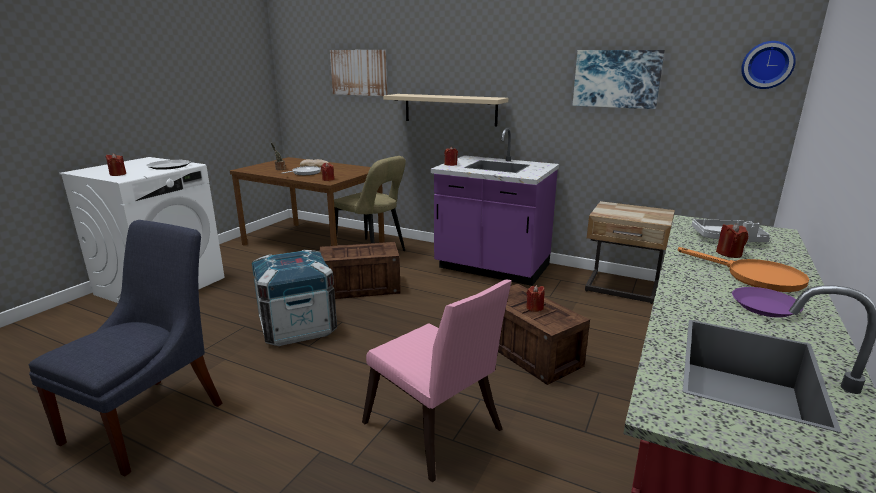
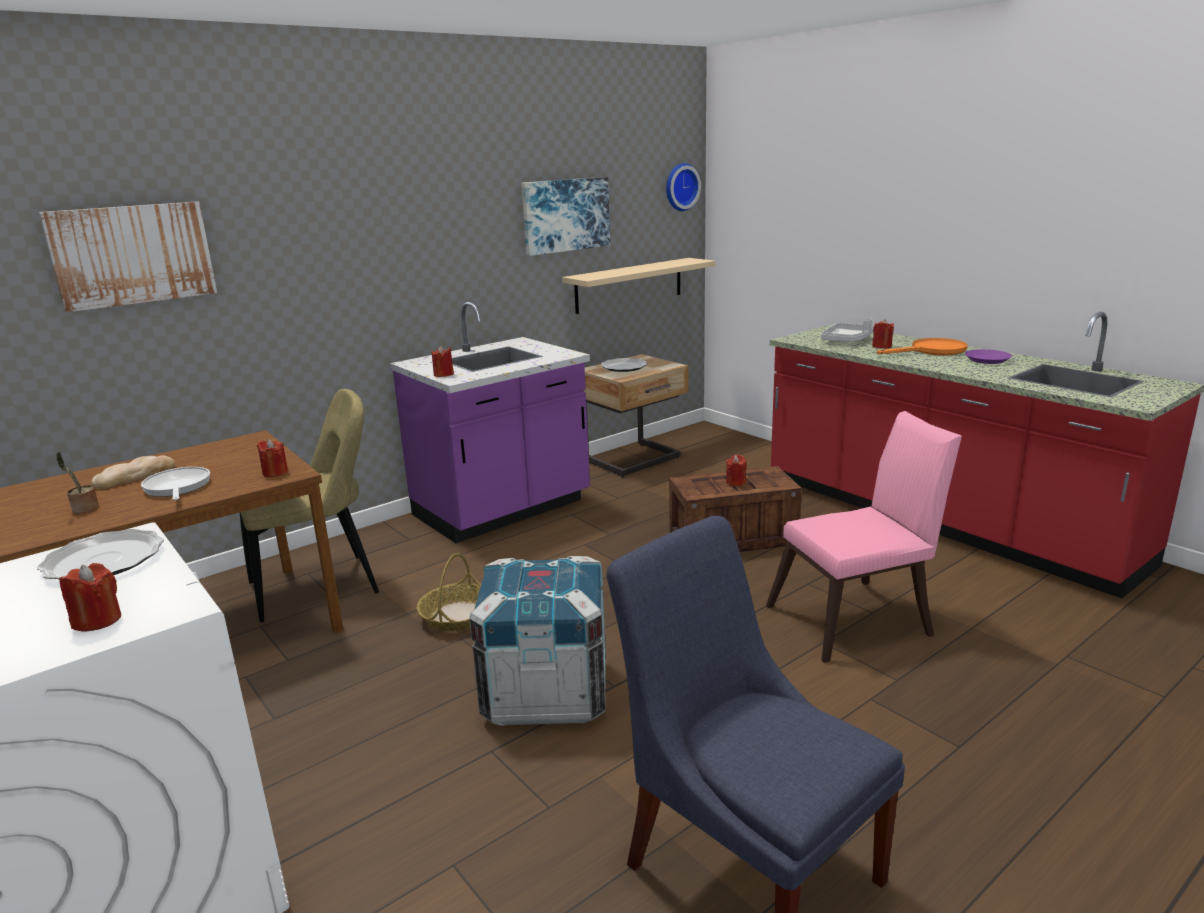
camera: 65 degrees left, 0 degrees up
(362, 287) = (457, 615): crate -> basket
(450, 109) = (351, 293): beige shelf -> beige shelf (629, 285)
(628, 210) = (624, 367): none -> plate

